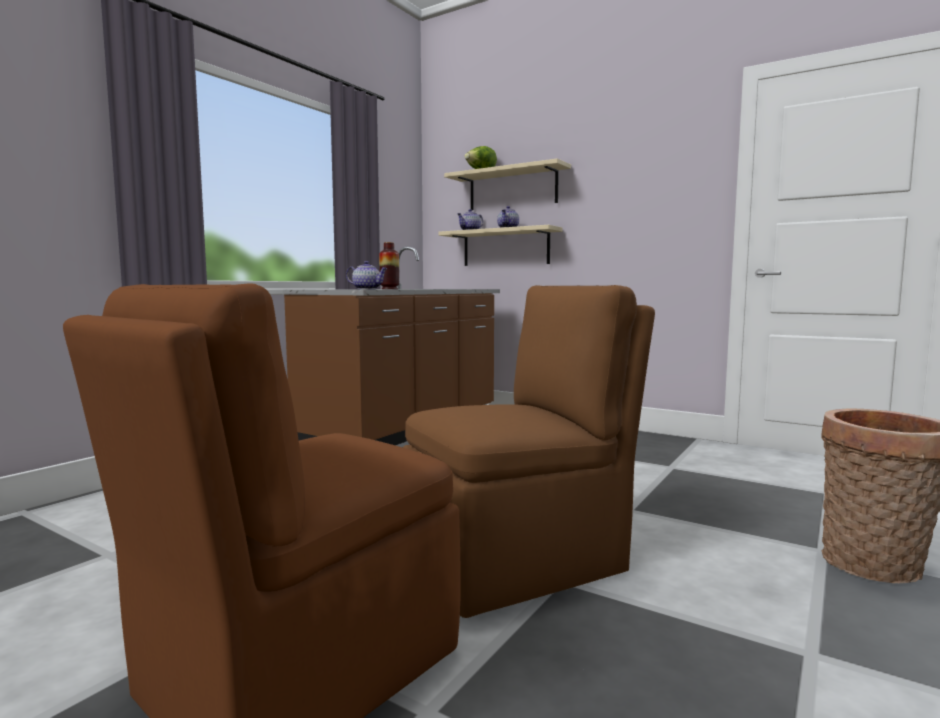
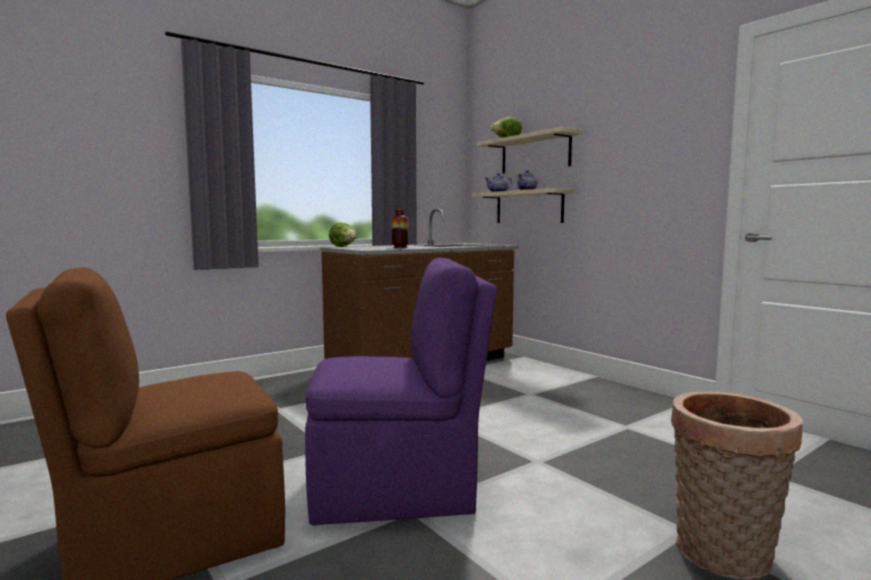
camera: 20 degrees right, 0 degrees up
(314, 289) = (343, 247): none -> lettuce
(367, 289) = (375, 249): teapot -> none
(519, 561) = (397, 490): brown chair -> purple chair

